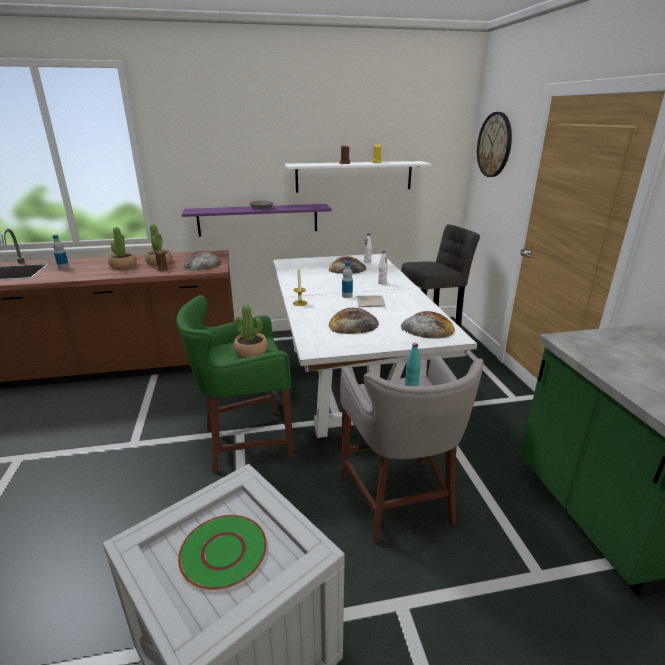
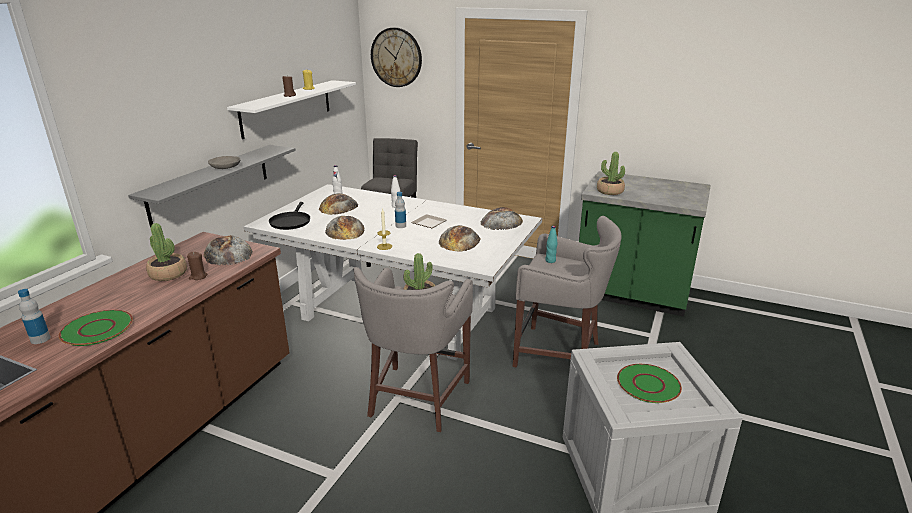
camera: 55 degrees left, 0 degrees up
(80, 272) = (97, 329): none -> green plate
(123, 266) = (131, 297): potted plant -> potted plant (610, 191)
(244, 441) = (416, 399): green stool -> grey stool
(258, 220) = (211, 183): purple shelf -> grey shelf
(298, 266) = (291, 222): none -> black frying pan
(309, 283) = (345, 230): none -> bread

